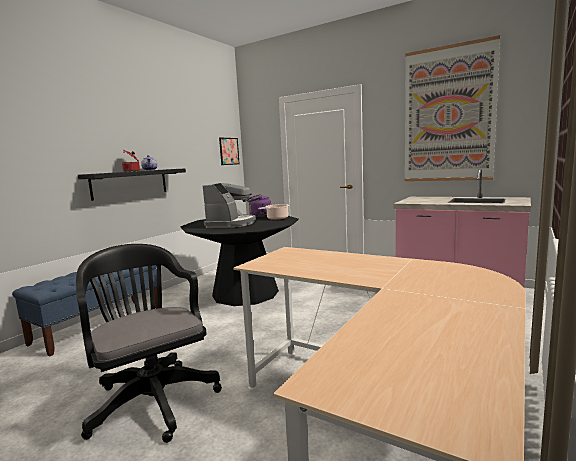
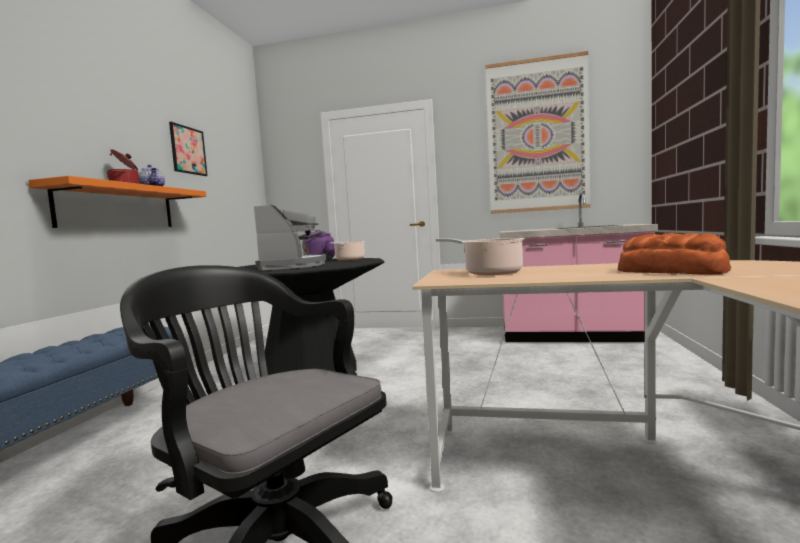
camera: 20 degrees left, 5 degrees down
(130, 183) = (118, 207): black shelf -> orange shelf
(229, 151) = (250, 181): picture -> picture (188, 150)
(300, 258) = (489, 272): none -> cooking pot
(393, 277) = (670, 271): none -> bread

